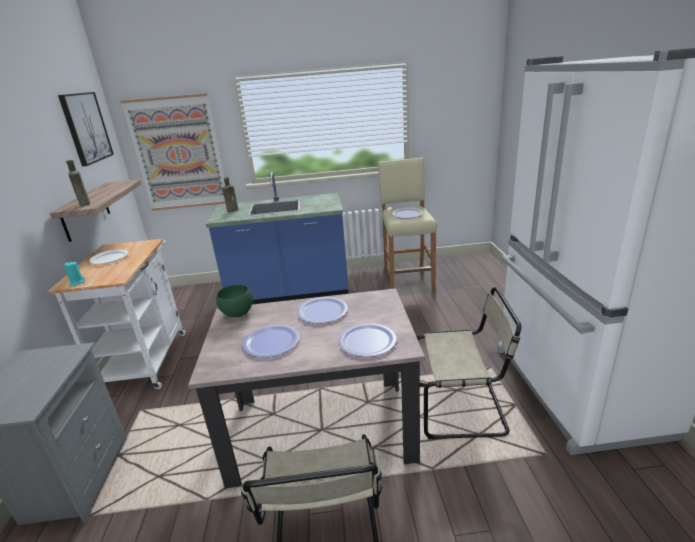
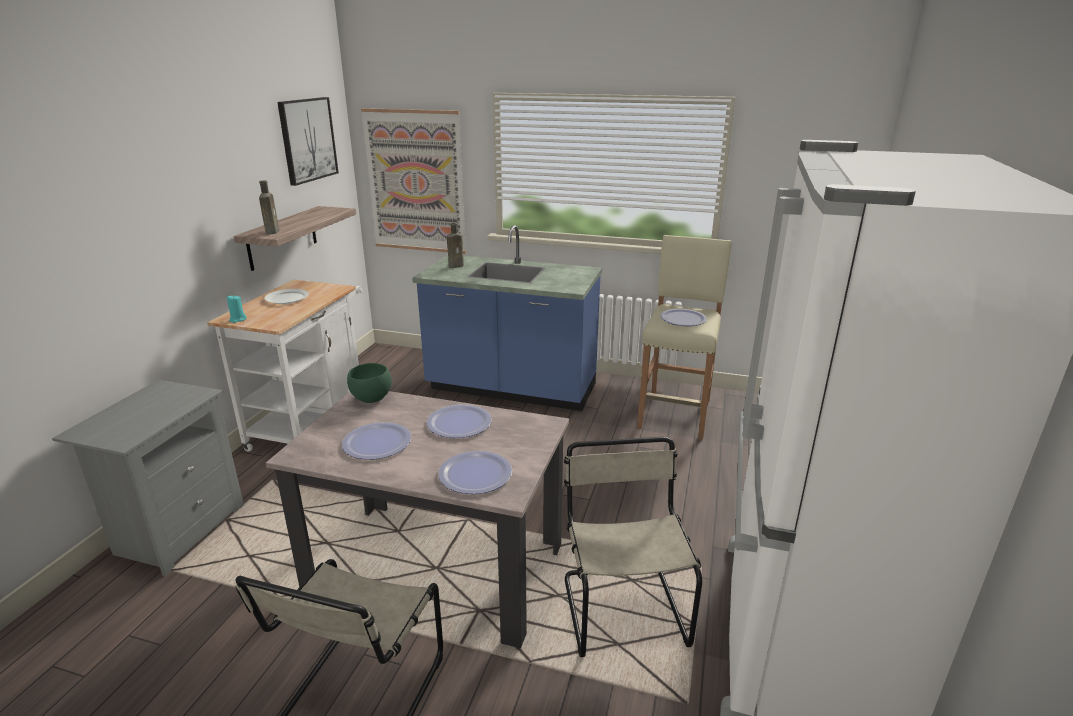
camera: 20 degrees right, 0 degrees up
(463, 409) = (622, 606): beige chair -> beige chair turned 120 degrees counterclockwise

